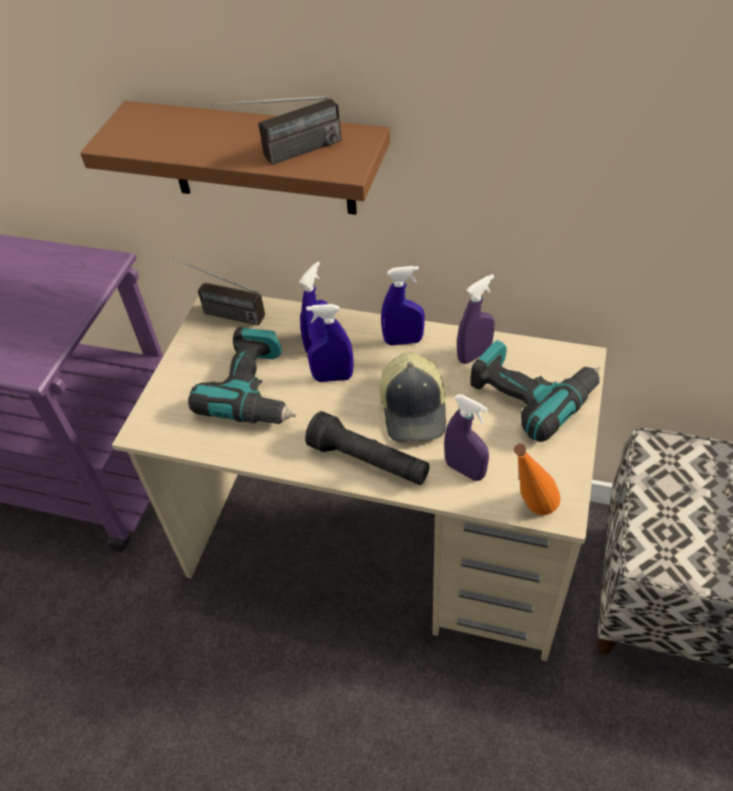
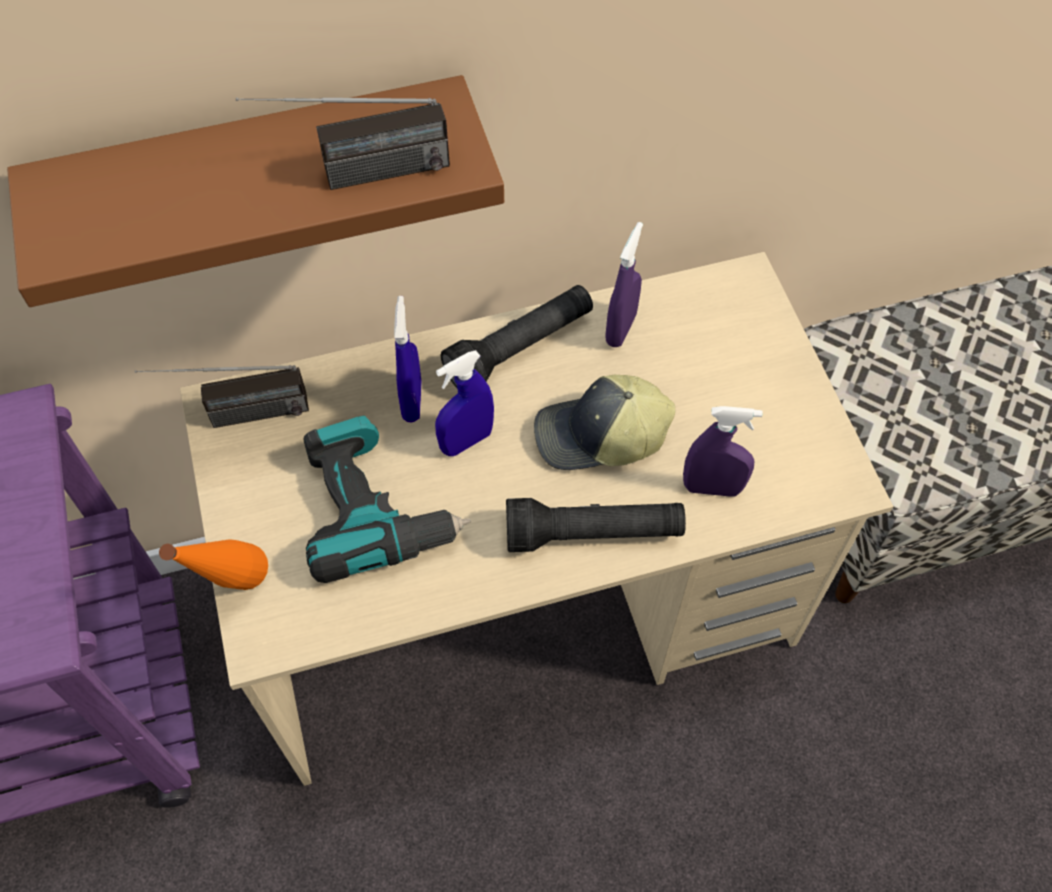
camera: 35 degrees left, 10 degrees up
(284, 156) = (355, 176): radio -> radio turned 45 degrees clockwise
(403, 341) = (520, 348): blue spray bottle -> black flashlight
(414, 409) = (600, 437): cap -> cap turned 120 degrees clockwise
(528, 514) = (817, 507): orange bottle -> orange bottle (236, 594)
(531, 394) = (721, 351): power drill -> none

